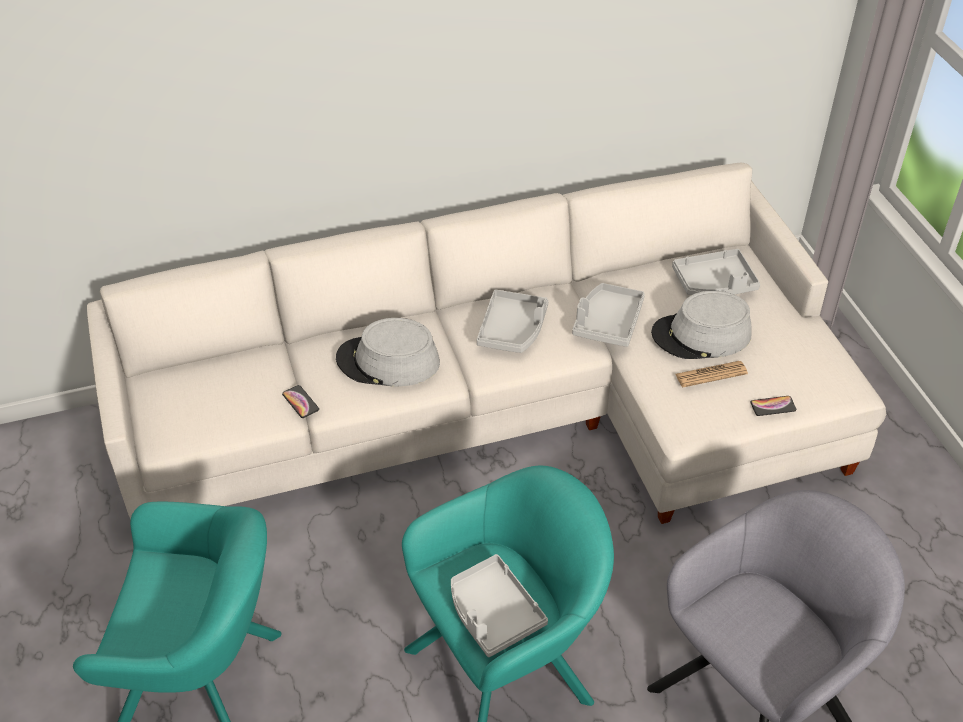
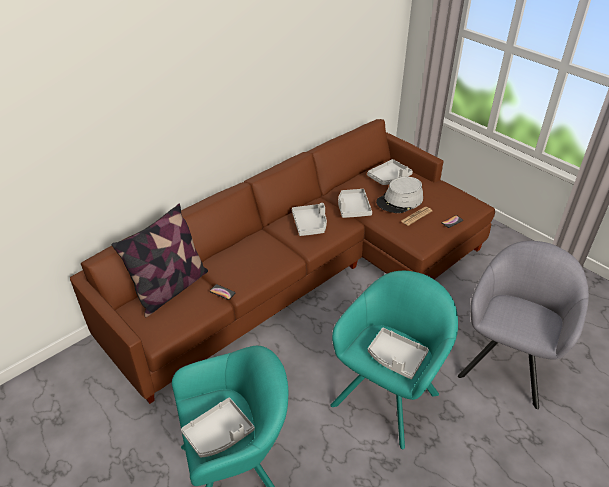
camera: 25 degrees left, 5 degrees down
(158, 622) = (219, 434): none -> grey tray
(228, 369) = (170, 289): none -> pillow
(388, 362) = (257, 258): grey hat -> none
(508, 406) = (307, 271): white sofa -> brown sofa

